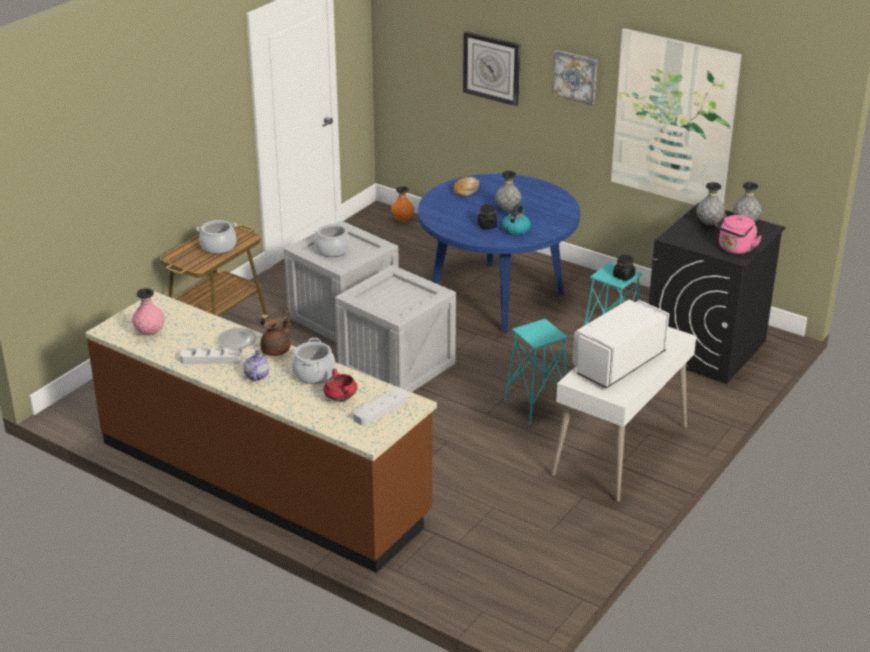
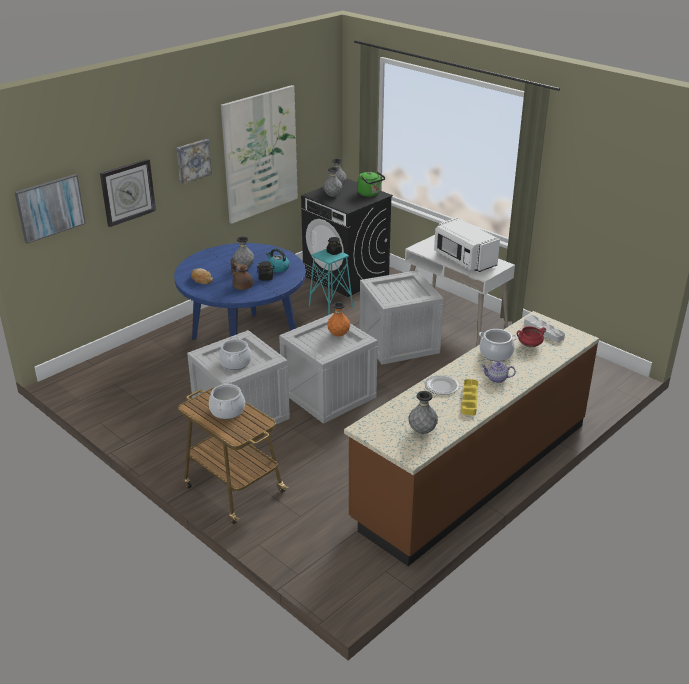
camera: 80 degrees left, 0 degrees up
(150, 333) = (422, 431): pink vase -> grey vase
(211, 359) = (469, 399): grey tray -> yellow tray
(277, 350) = (459, 368): brown teapot -> brown teapot (242, 286)
(402, 220) = (90, 370): orange vase -> orange vase (338, 335)
(412, 38) = (50, 207): none -> picture
(537, 405) = (397, 342): turquoise stool -> crate
(735, 249) = (370, 194): pink kettle -> green kettle

